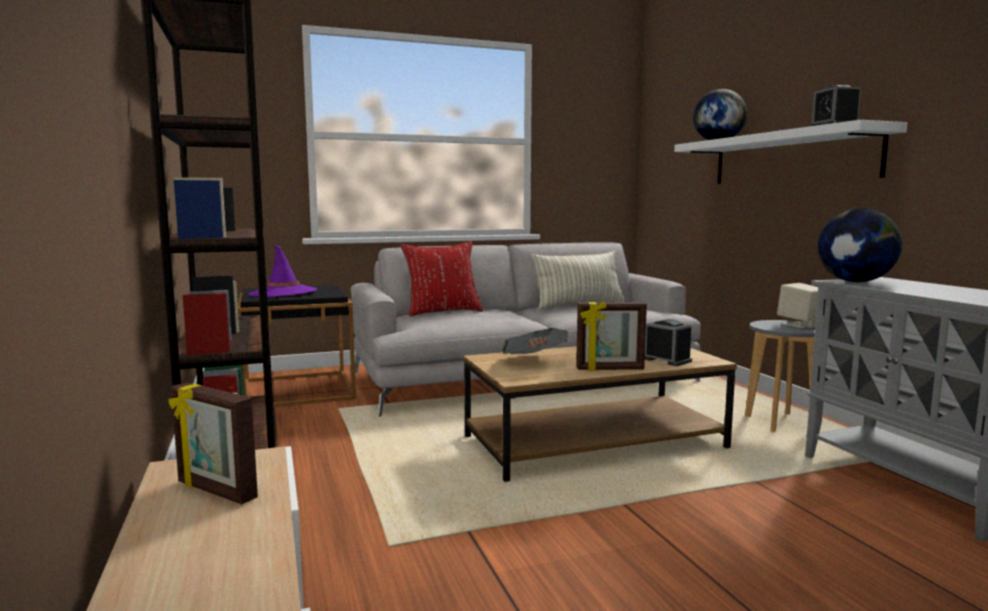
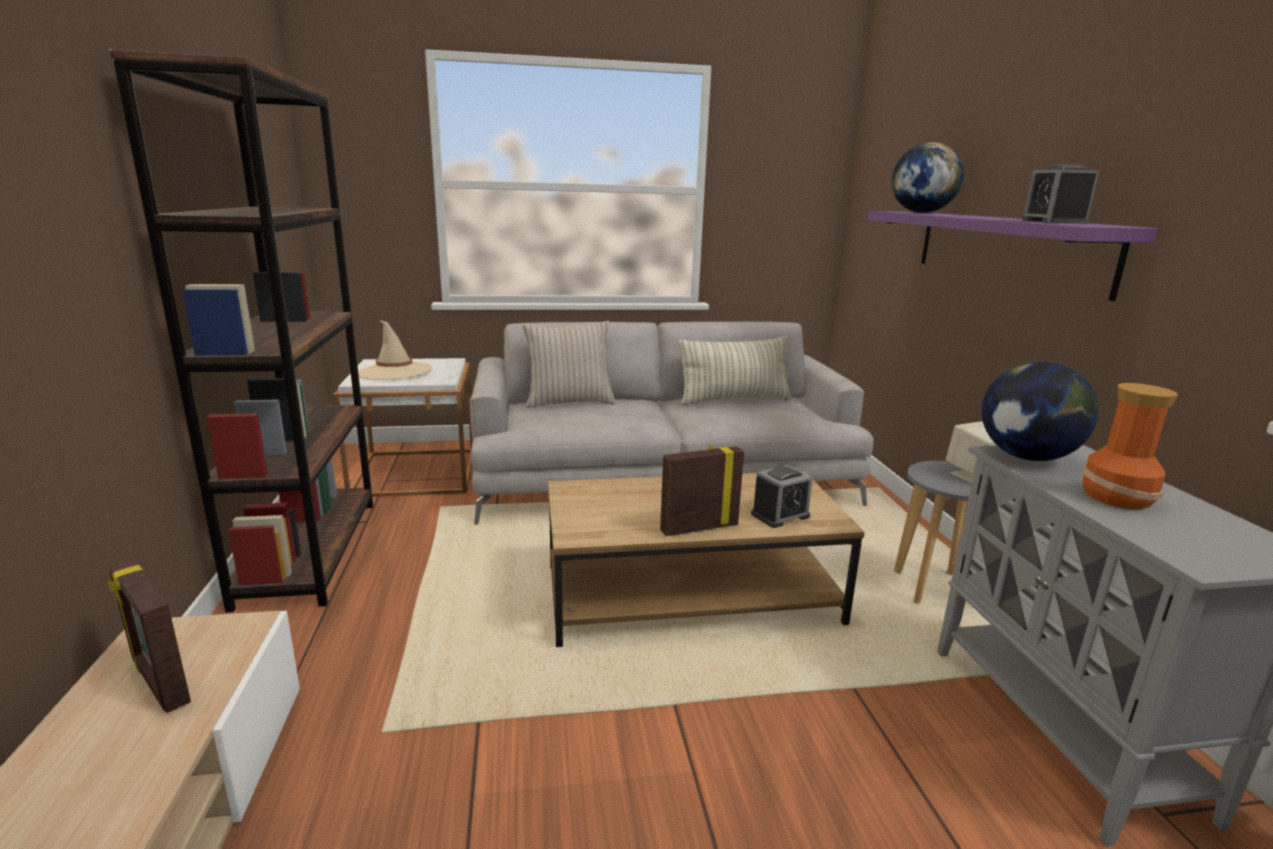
camera: 10 degrees right, 10 degrees up
(283, 293) = (394, 372): purple hat -> beige hat
(298, 389) = (415, 472): black side table -> white side table
(442, 312) = (569, 402): red pillow -> beige pillow
(534, 361) = (619, 501): newspaper -> none
(610, 369) = (698, 527): picture frame -> picture frame turned 150 degrees clockwise
(667, 360) = (780, 515): alarm clock -> alarm clock turned 90 degrees clockwise
(790, 158) = (1006, 248): white shelf -> purple shelf
(929, 290) = (1114, 496): none -> vase

